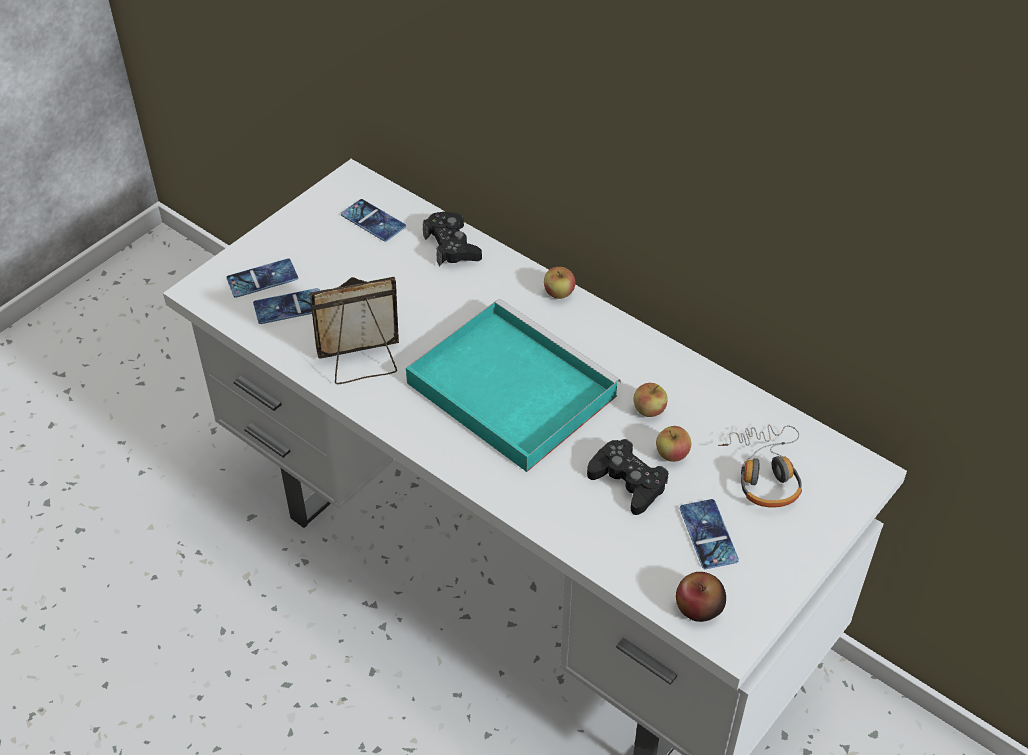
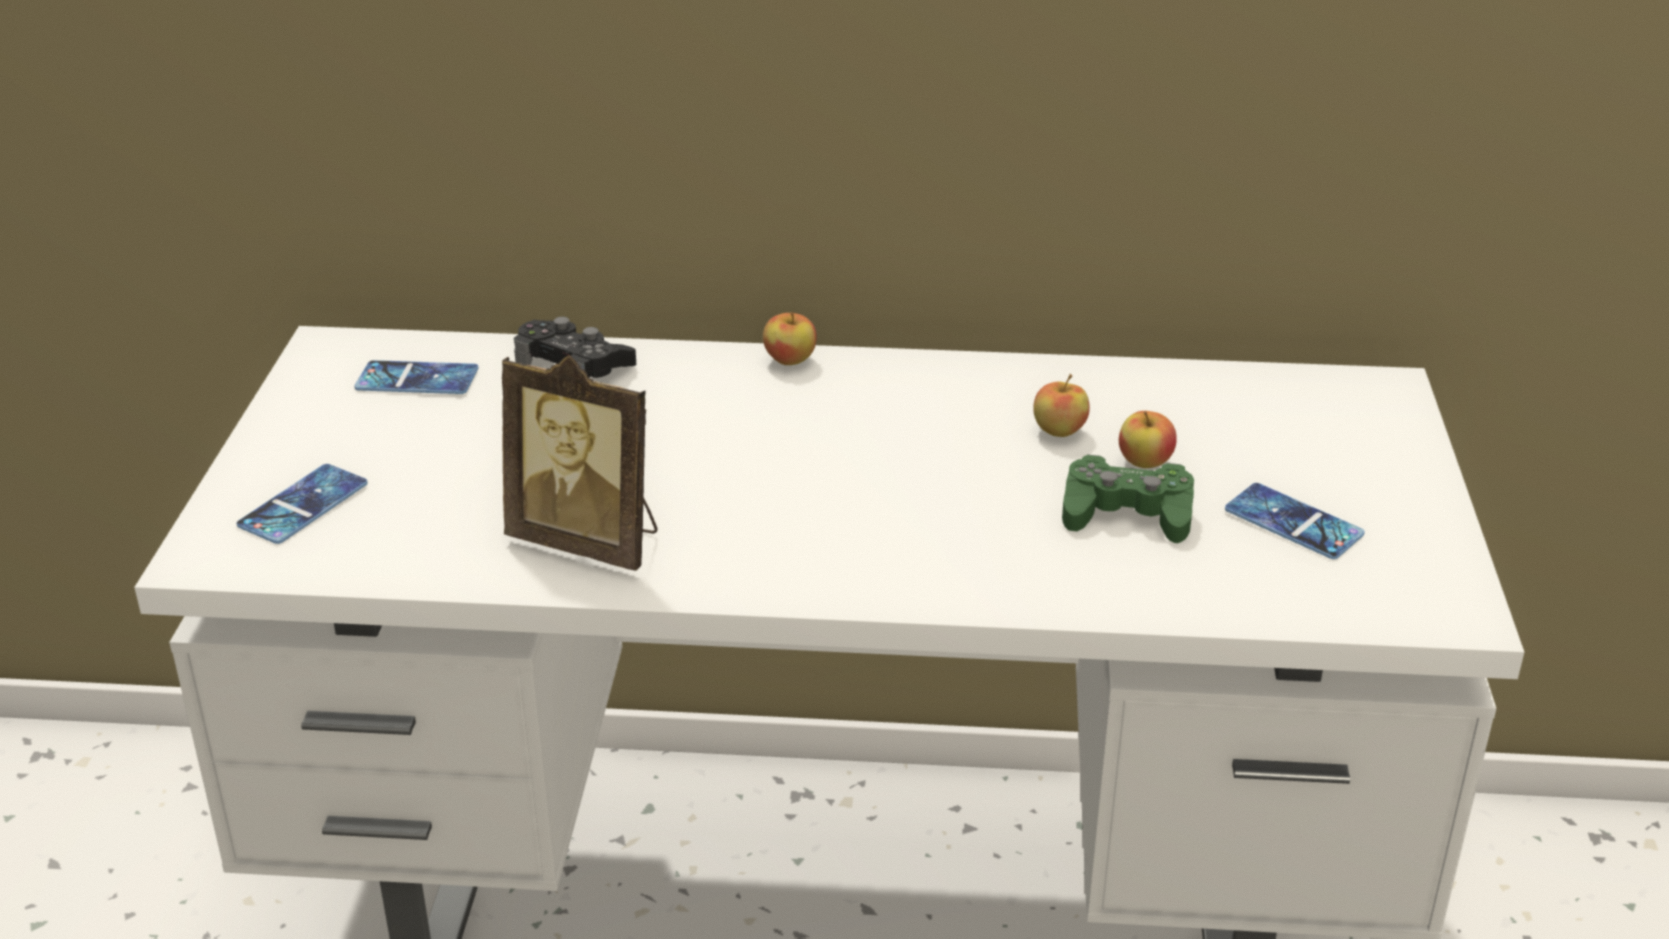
camera: 35 degrees left, 15 degrees down
(289, 307) = (389, 520): phone -> none
(362, 364) = (589, 541): picture frame -> picture frame turned 105 degrees counterclockwise
(508, 388) = (841, 482): turquoise tray -> none
(628, 482) = (1127, 513): black game controller -> green game controller
(699, 607) = (1381, 601): apple -> none
(764, 473) = (1276, 434): headphones -> none

